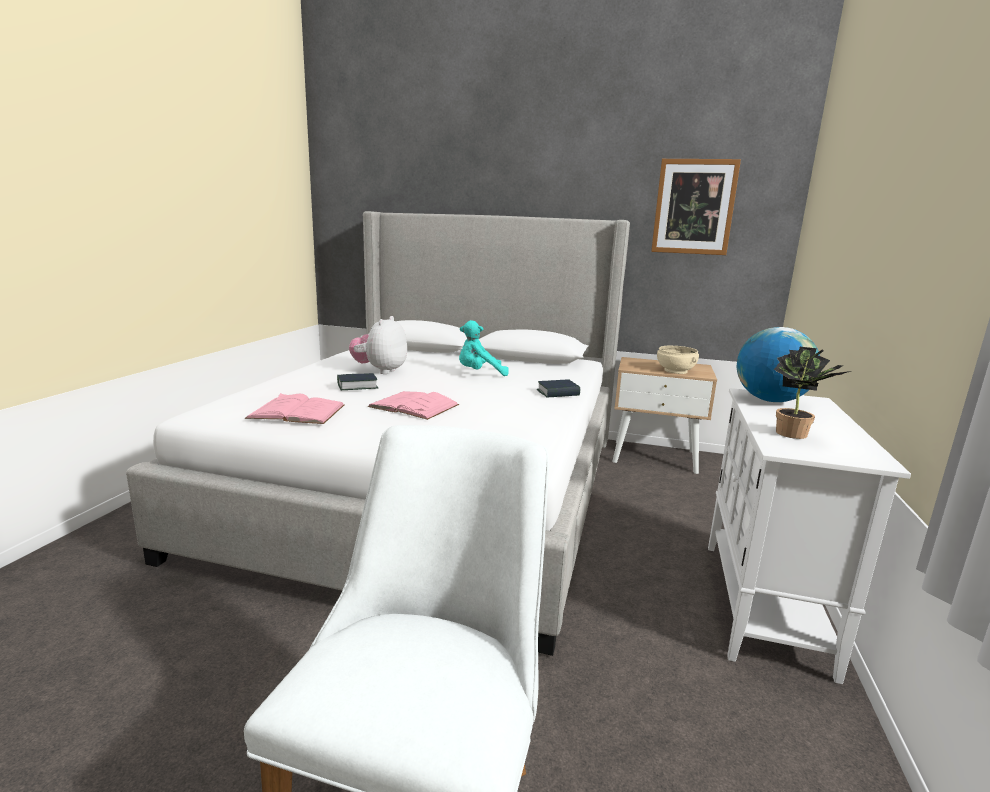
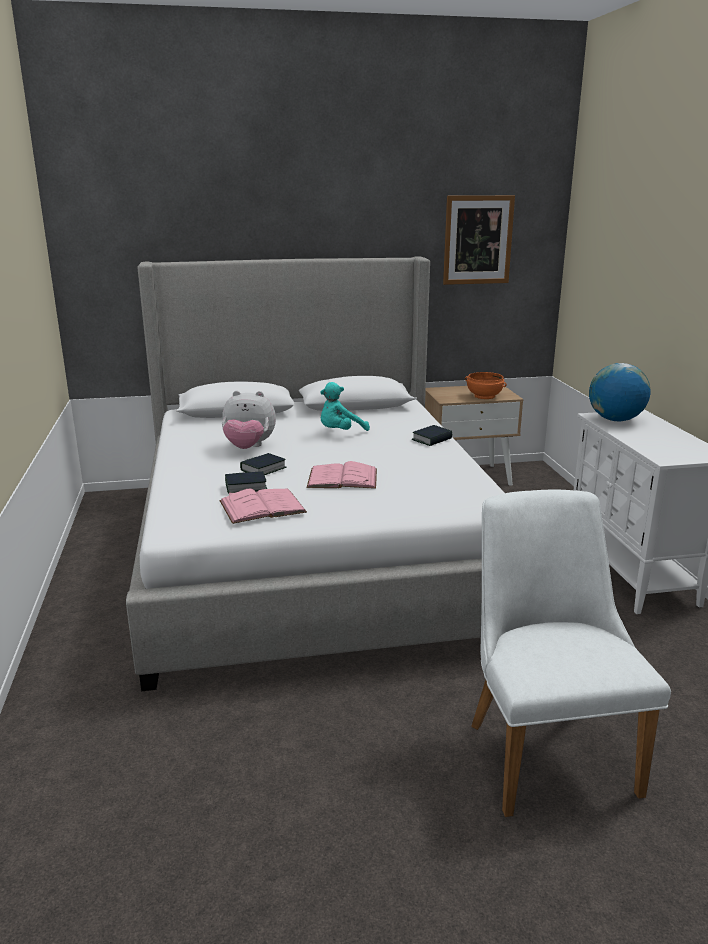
camera: 25 degrees left, 5 degrees up
(315, 395) = (246, 487): none -> book
(380, 371) = (248, 448): plush toy -> plush toy turned 75 degrees counterclockwise
(676, 371) = (484, 396): beige bowl -> orange bowl
(796, 435) = (660, 446): potted plant -> none

